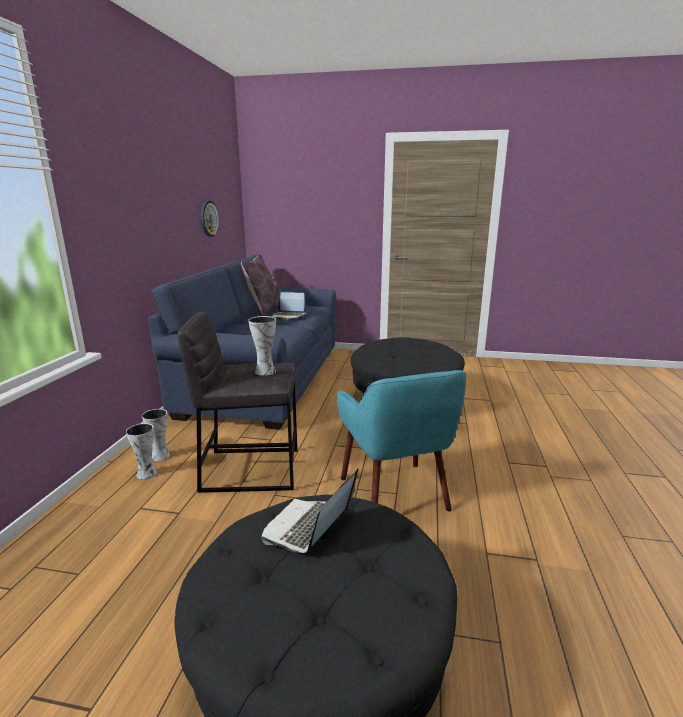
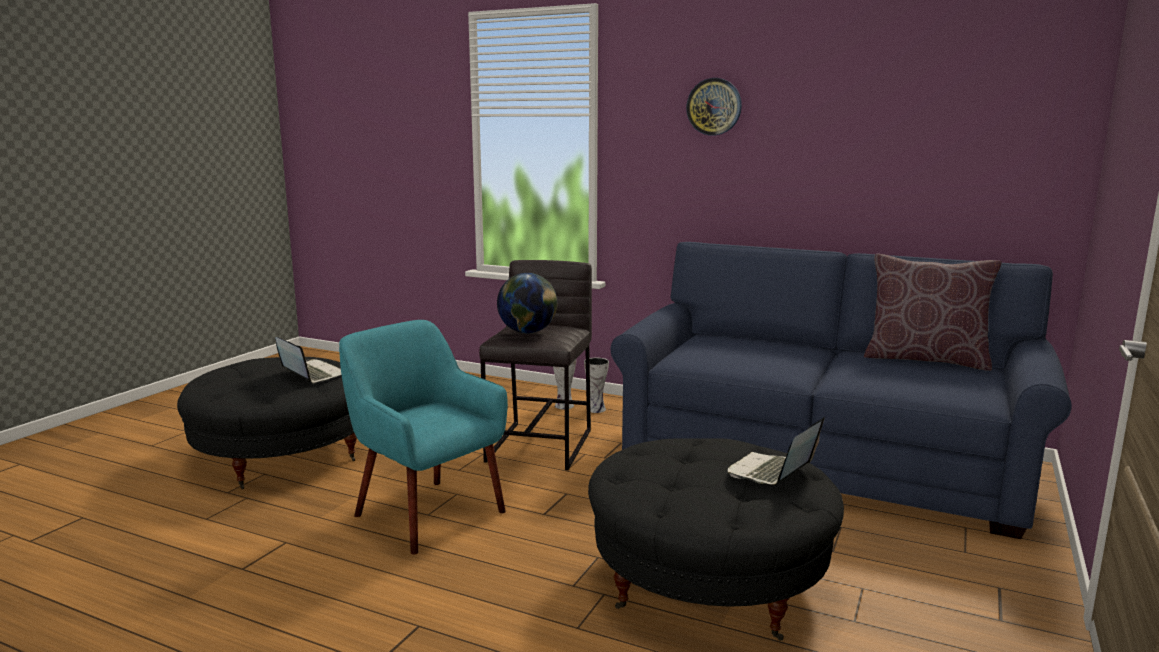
camera: 105 degrees right, 5 degrees down
(209, 218) = (906, 176): wall clock -> wall clock (714, 106)
(265, 371) = (527, 332): vase -> globe
(288, 316) = (866, 371): laptop -> laptop (771, 473)
(395, 494) = (427, 513): turquoise armchair -> turquoise armchair turned 45 degrees clockwise

